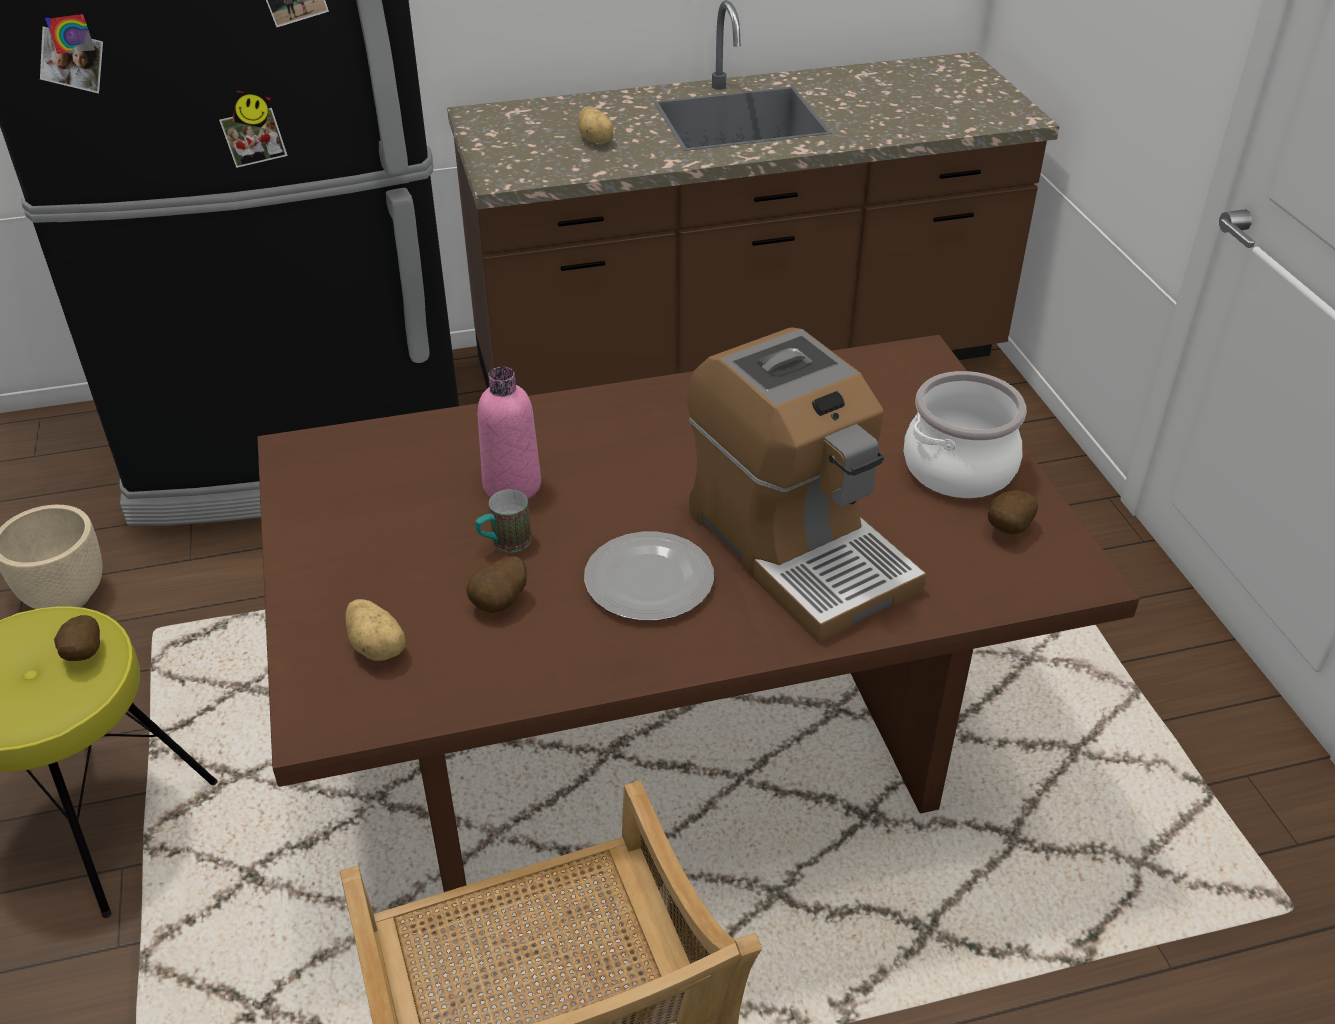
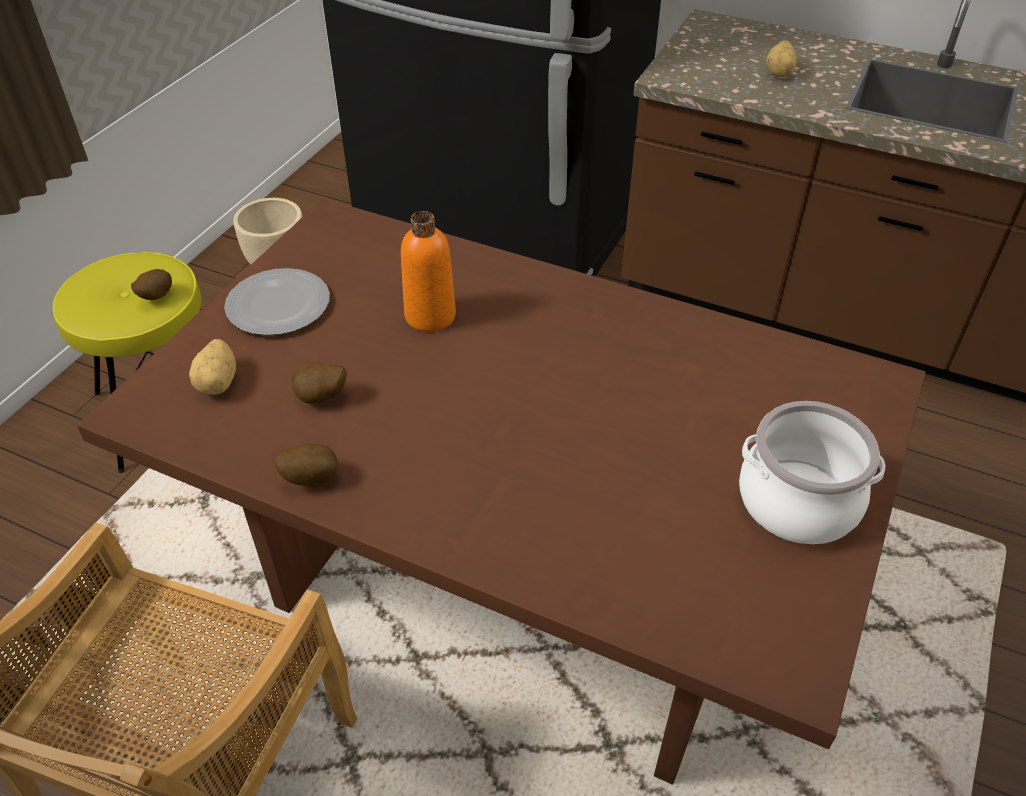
camera: 40 degrees right, 5 degrees up
(504, 543) = (375, 356): mug -> none
(512, 485) = (430, 316): pink bottle -> orange bottle
(651, 580) = (436, 444): plate -> plate (279, 306)
(798, 547) = (575, 486): coffee machine -> none
(1006, 529) = (776, 584): potato -> potato (311, 478)

